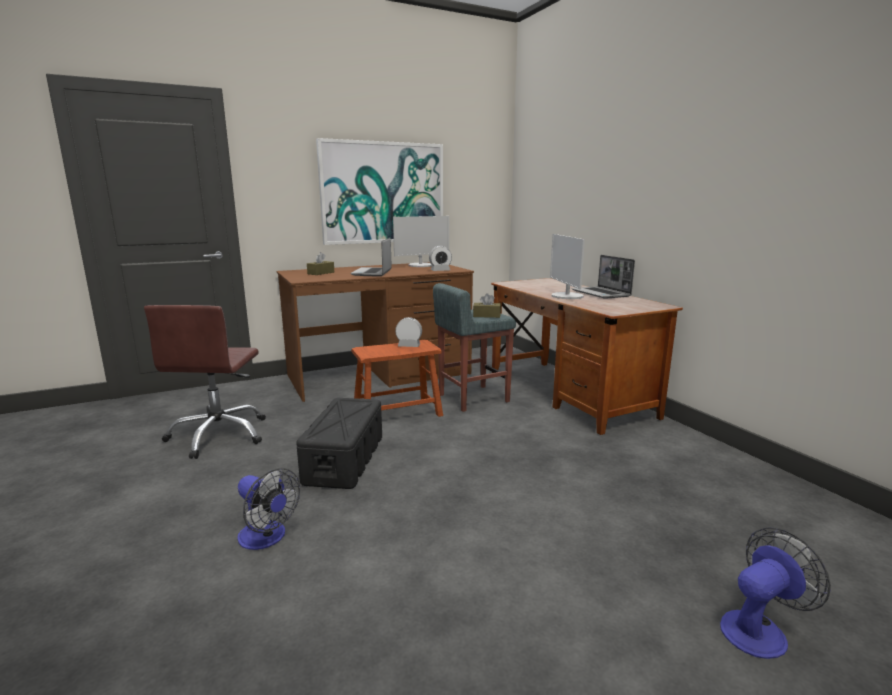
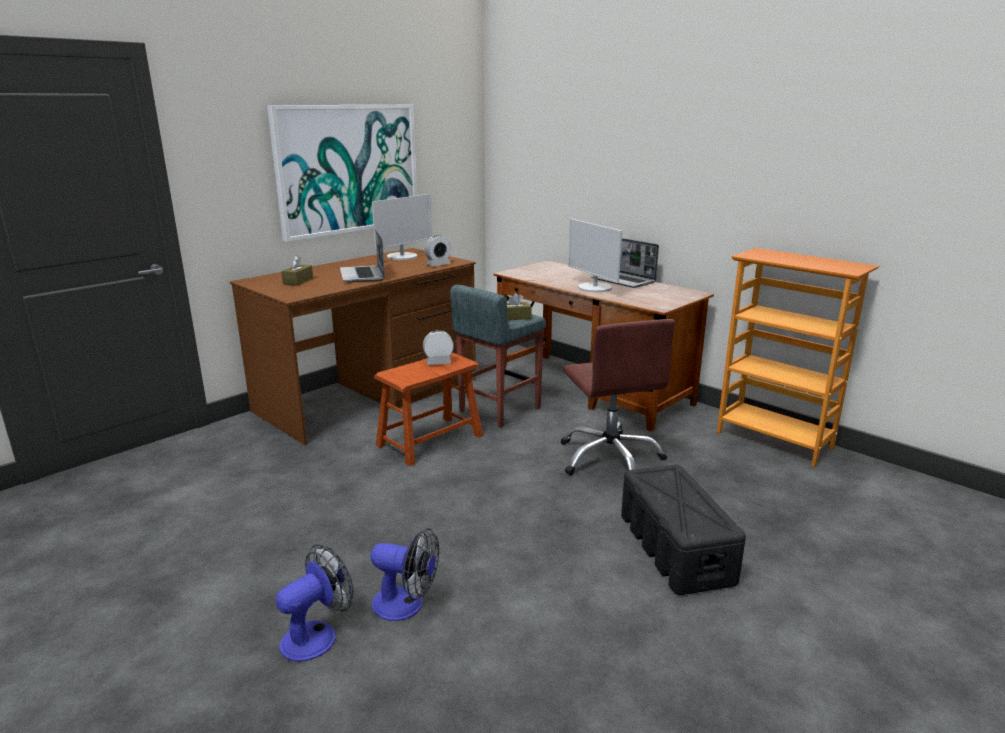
camera: 20 degrees left, 5 degrees up
(219, 435) = (237, 505): brown office chair -> brown office chair (610, 458)
(344, 460) = (416, 506): black storage box -> black storage box (675, 549)
(731, 463) = (774, 440): none -> bookcase
(759, 629) = (861, 577): fan -> fan (317, 635)

